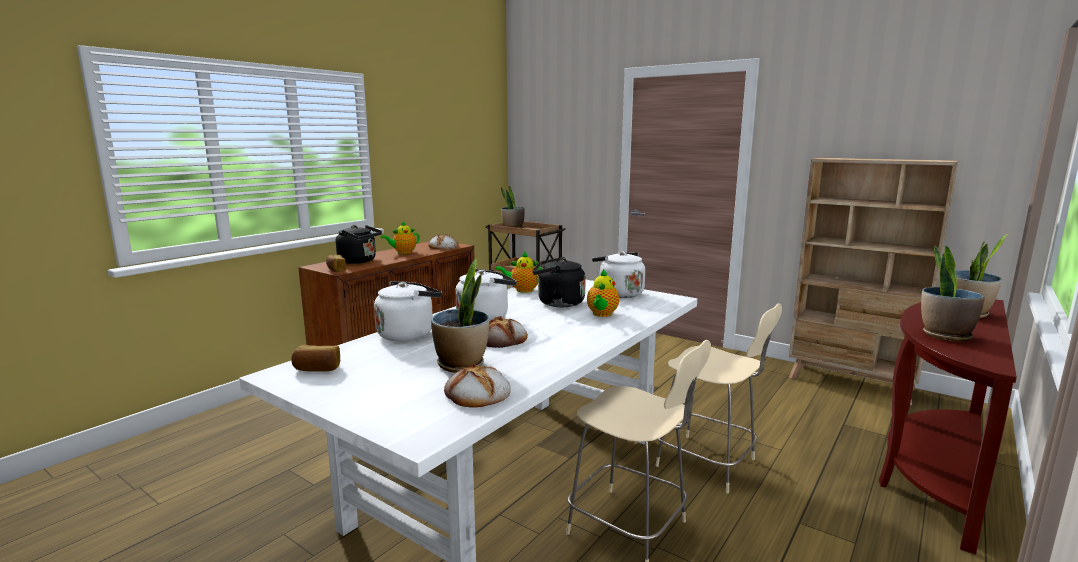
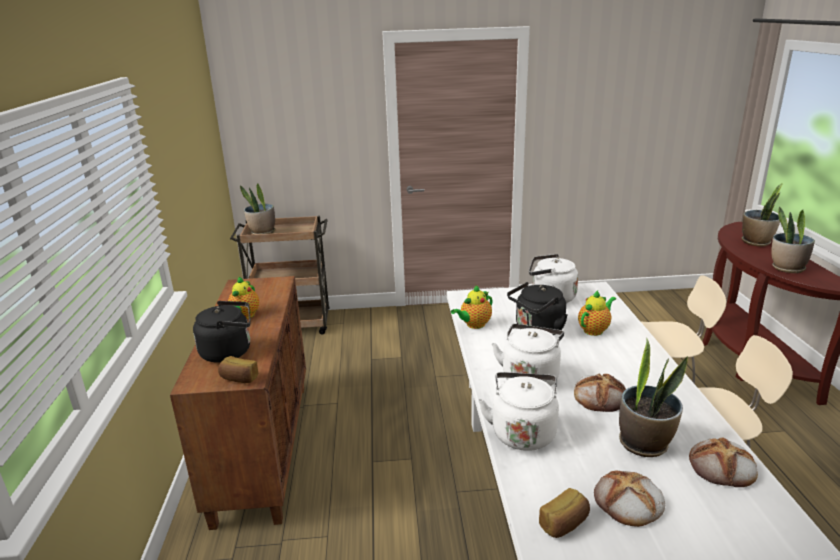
camera: 40 degrees left, 10 degrees up
(443, 247) = (267, 290): bread -> bread (628, 502)
(602, 314) = (594, 330): teapot -> teapot turned 105 degrees counterclockwise
(851, 384) = (624, 301): beige bookcase -> none

